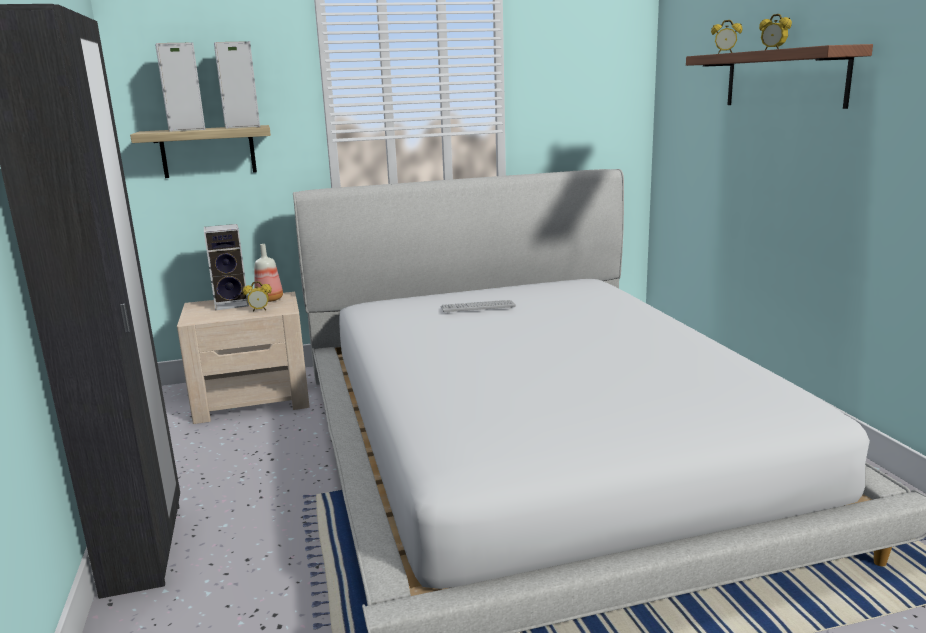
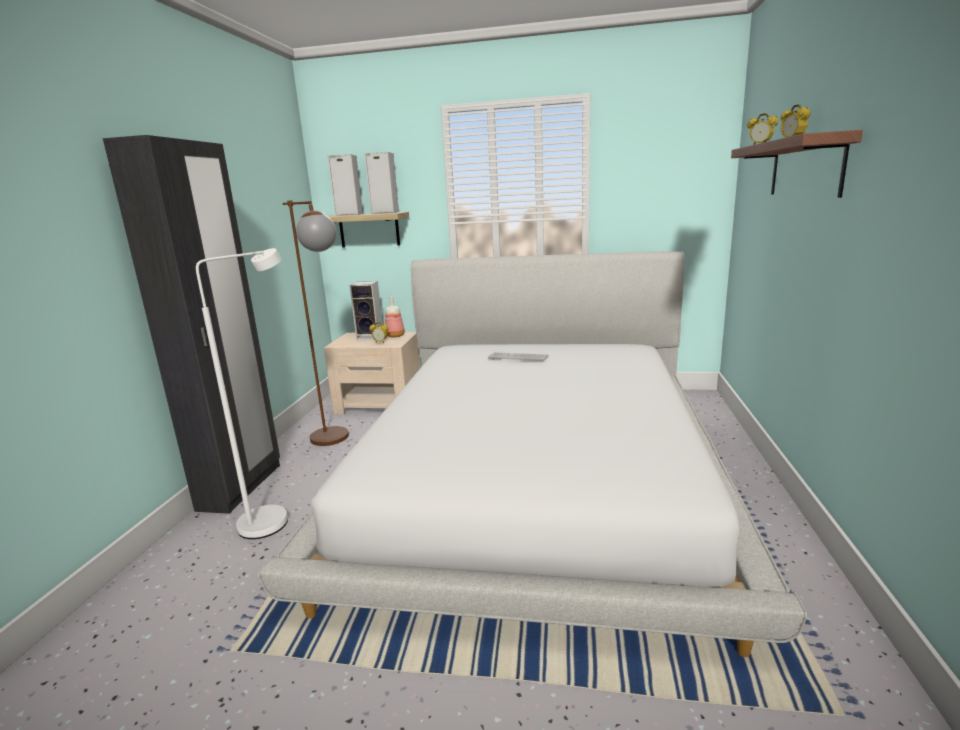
camera: 25 degrees right, 0 degrees up
(236, 457) = (336, 441): none -> brown floor lamp
(246, 573) = (275, 518): none -> white floor lamp

